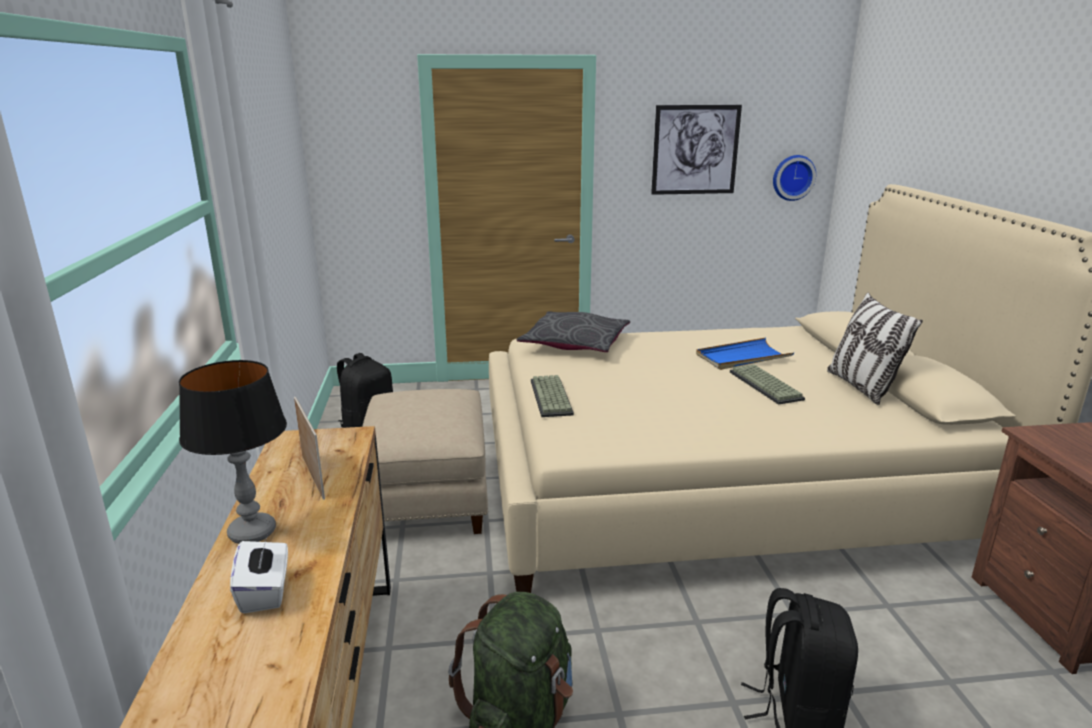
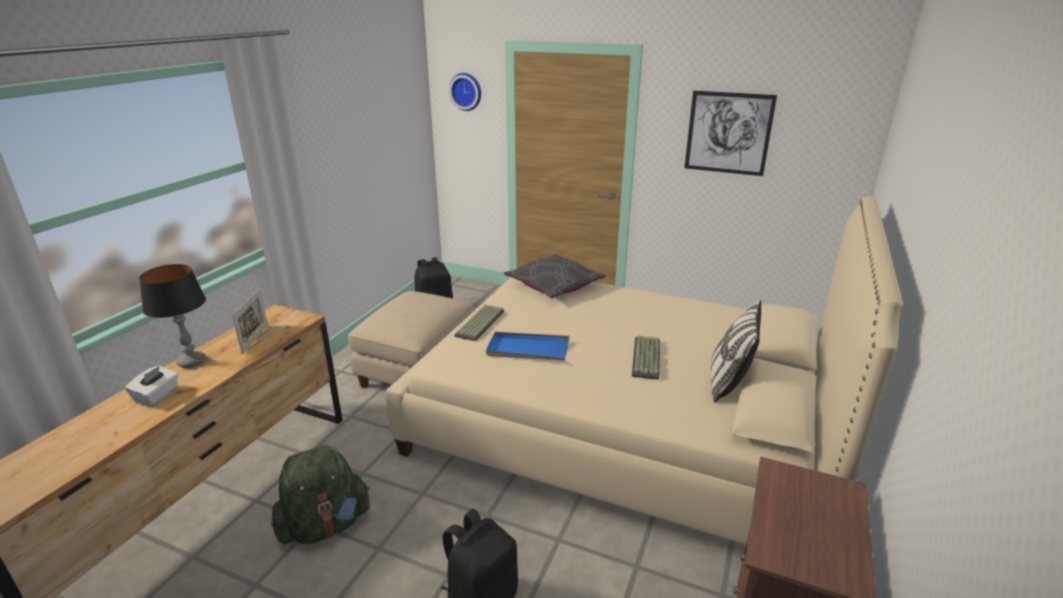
camera: 30 degrees right, 5 degrees up
(742, 357) = (665, 329): blue tray -> blue tray (527, 349)
(792, 177) = (827, 168): wall clock -> wall clock (466, 91)

